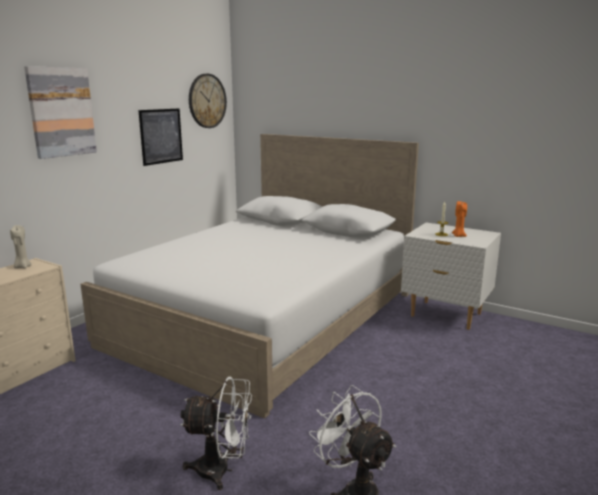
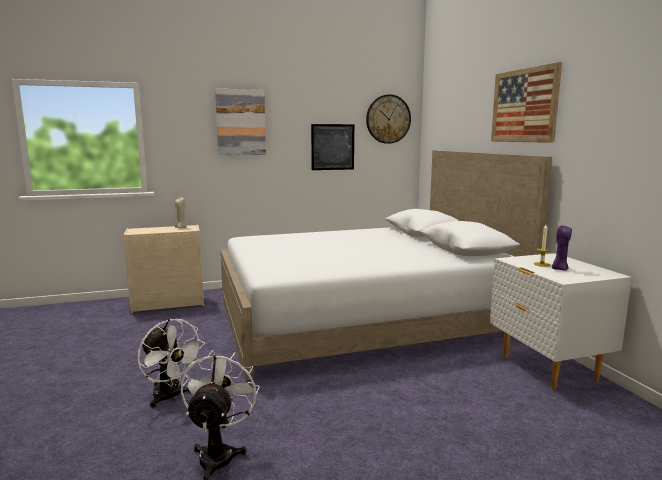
camera: 40 degrees right, 5 degrees down
(382, 96) = (524, 105): none -> picture
(458, 236) = (559, 269): orange candle -> purple candle

